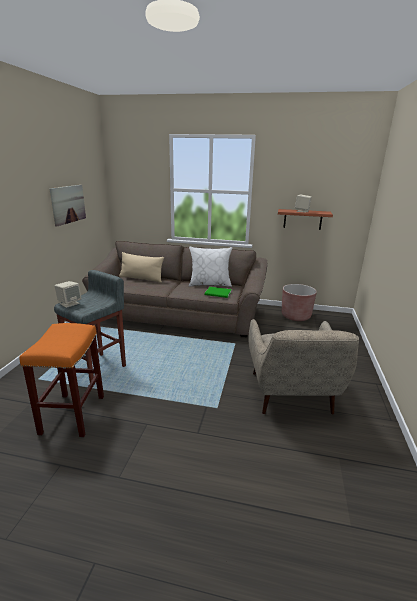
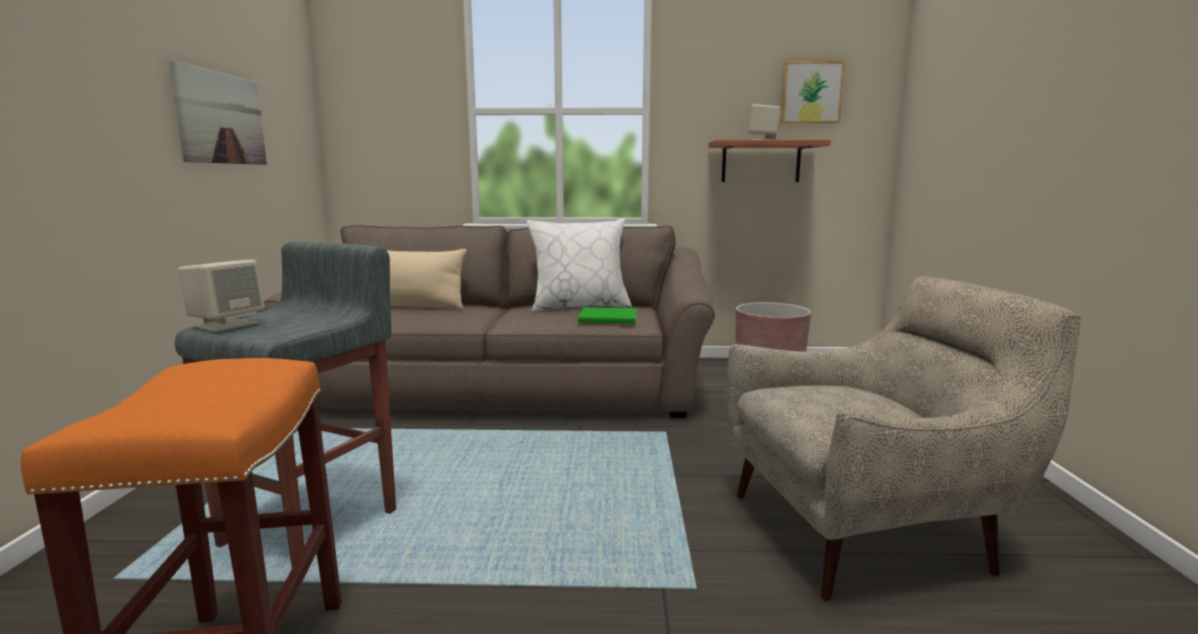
camera: 10 degrees left, 10 degrees down
(291, 395) = (867, 531): beige armchair -> beige armchair turned 90 degrees counterclockwise
(329, 187) = (811, 93): none -> picture

